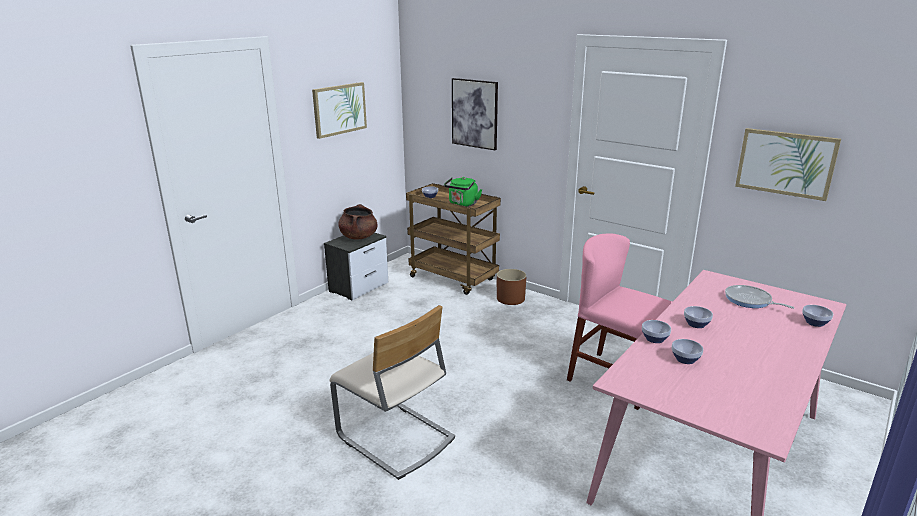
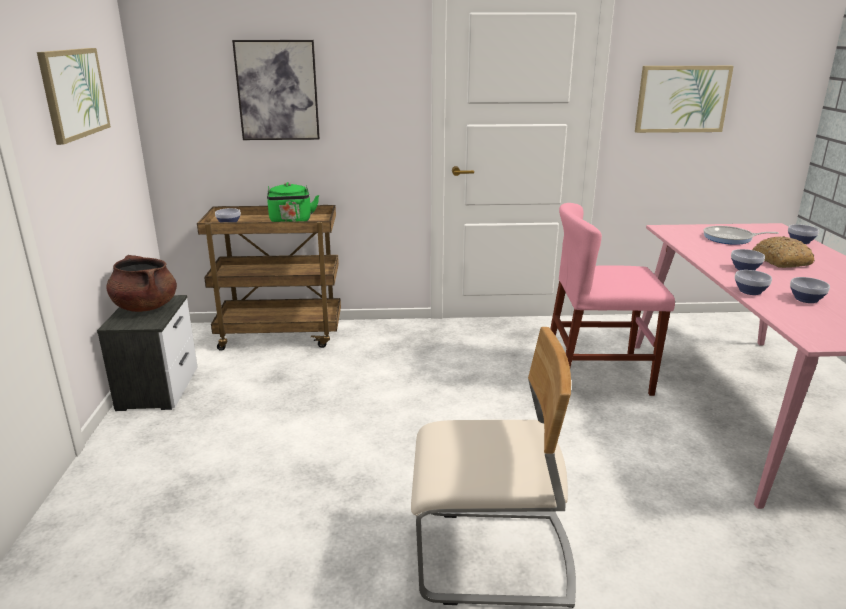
camera: 40 degrees left, 0 degrees up
(510, 299) = (380, 335): brown planter -> none
(745, 329) = (780, 261): none -> bread

